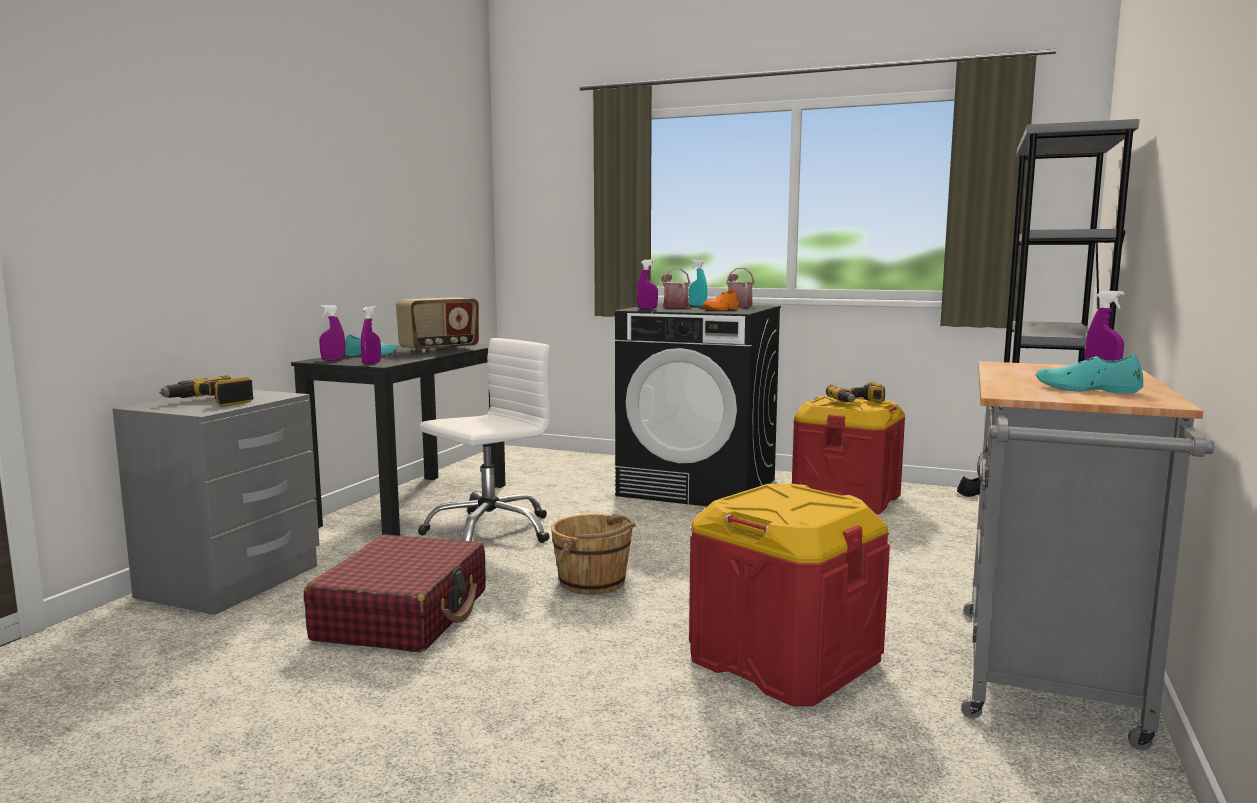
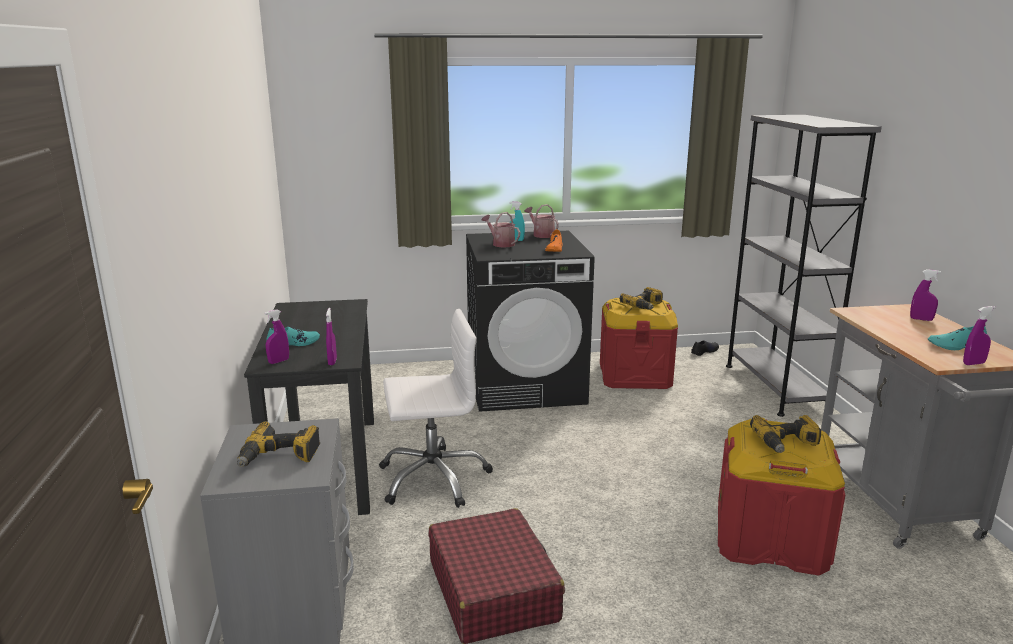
camera: 30 degrees left, 10 degrees up
(440, 349) = (333, 320): radio -> none
(489, 531) = (433, 478): white office chair -> white office chair turned 60 degrees clockwise
(593, 582) = (579, 509): brown bucket -> none
(647, 308) = (495, 253): purple spray bottle -> purple spray bottle (973, 363)
(786, 504) = (786, 443): none -> power drill

